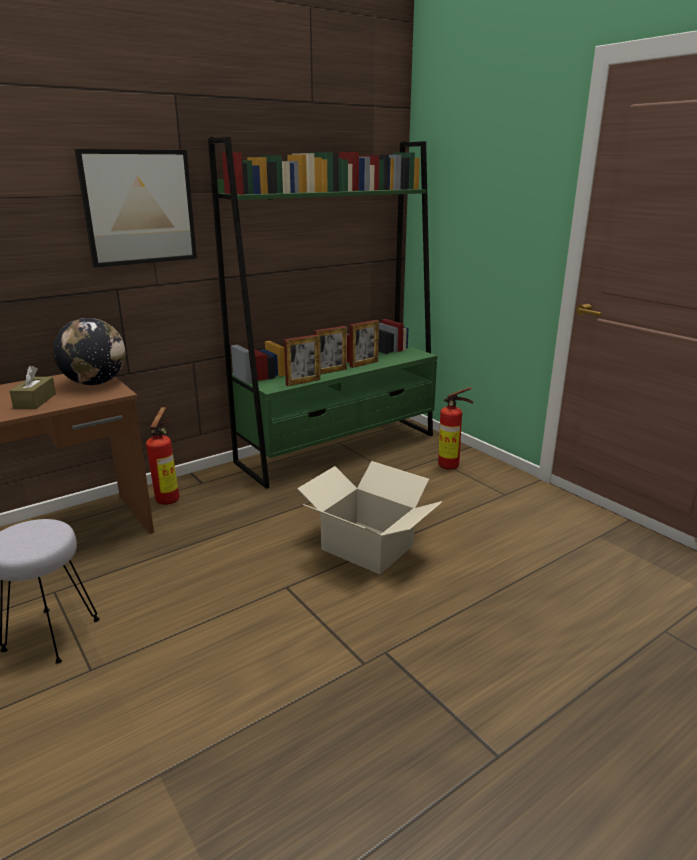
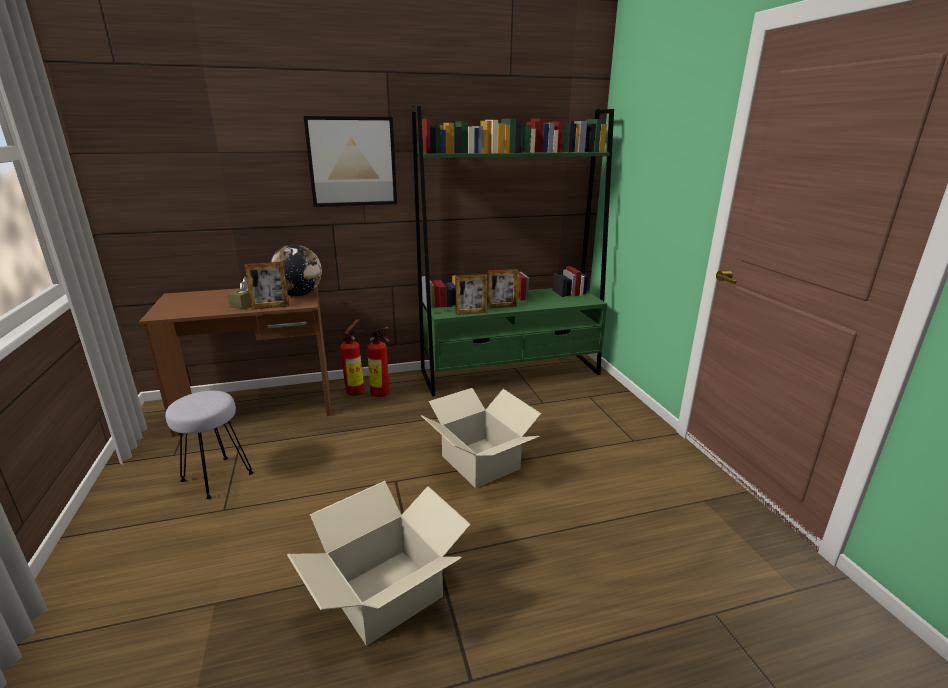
camera: 20 degrees right, 0 degrees up
(356, 703) = (386, 593): none -> cardboard box
(364, 364) = (534, 303): picture frame -> picture frame (270, 307)
(451, 466) = (599, 405): fire extinguisher -> fire extinguisher (382, 394)

